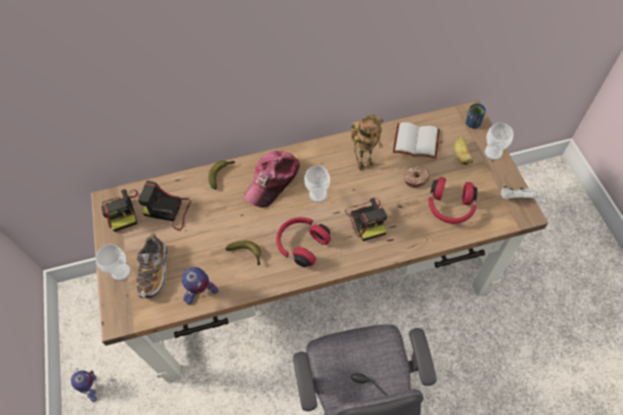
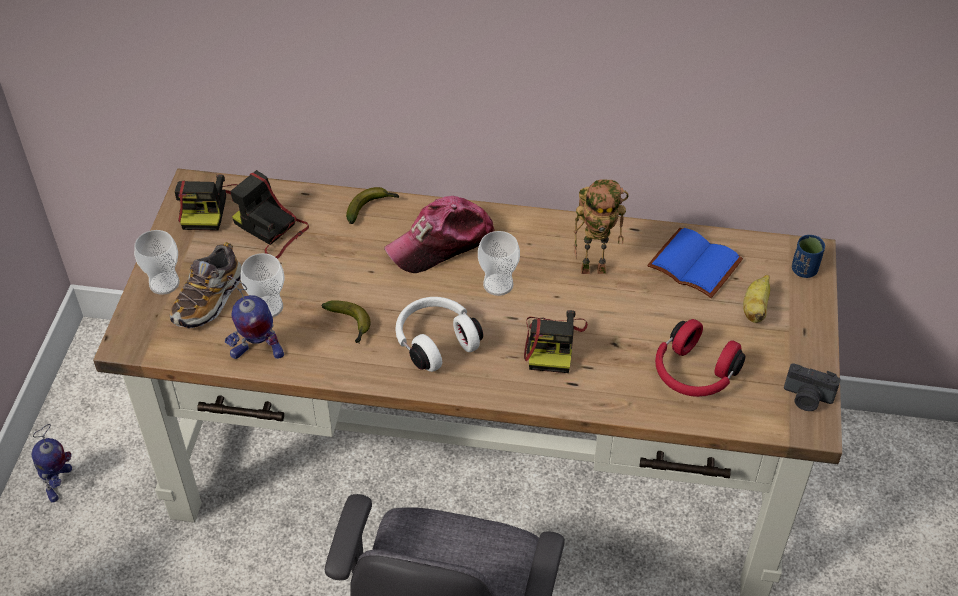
camera: 20 degrees right, 10 degrees down
(301, 244) = (435, 341): red headphones -> white headphones
(415, 142) = (692, 265): white book -> blue book
(415, 178) = (662, 315): donut -> none
(493, 153) = (811, 323): cup -> cup (268, 307)
(514, 198) = (807, 398): white game controller -> camera

